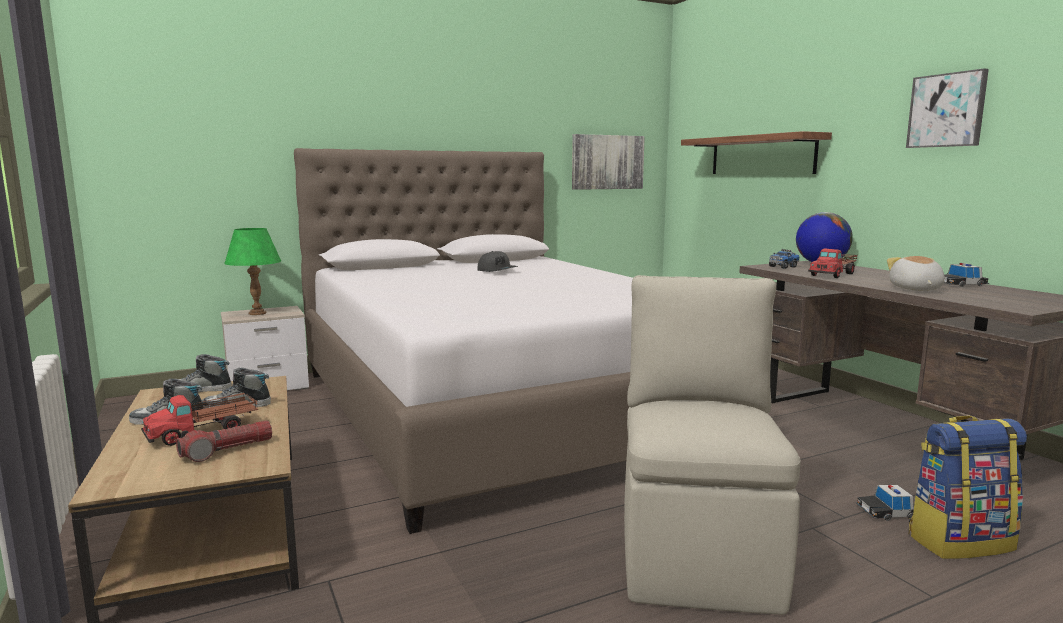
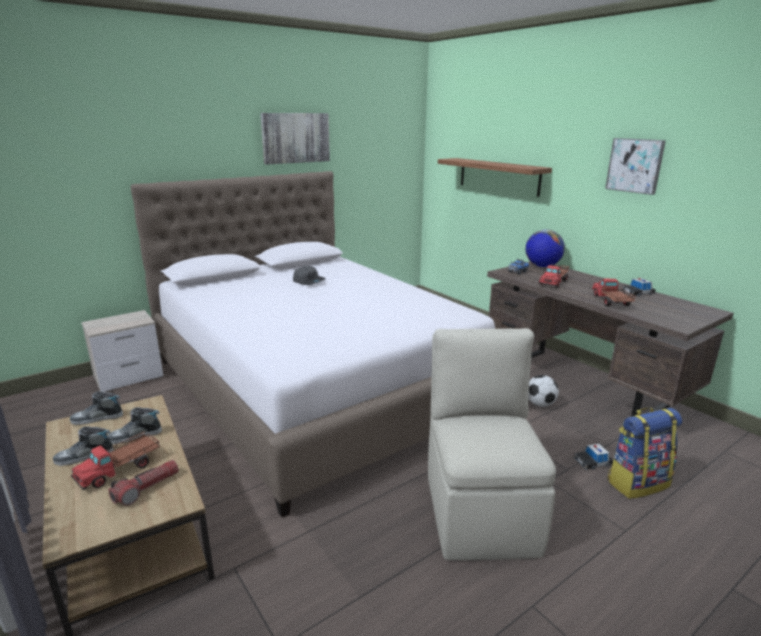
camera: 10 degrees left, 10 degrees up
(257, 313) = (114, 322): green table lamp -> none
(607, 162) = (380, 173): picture -> picture (295, 138)
(813, 444) = (540, 404): none -> football
(915, 289) = (610, 302): plush toy -> toy truck

